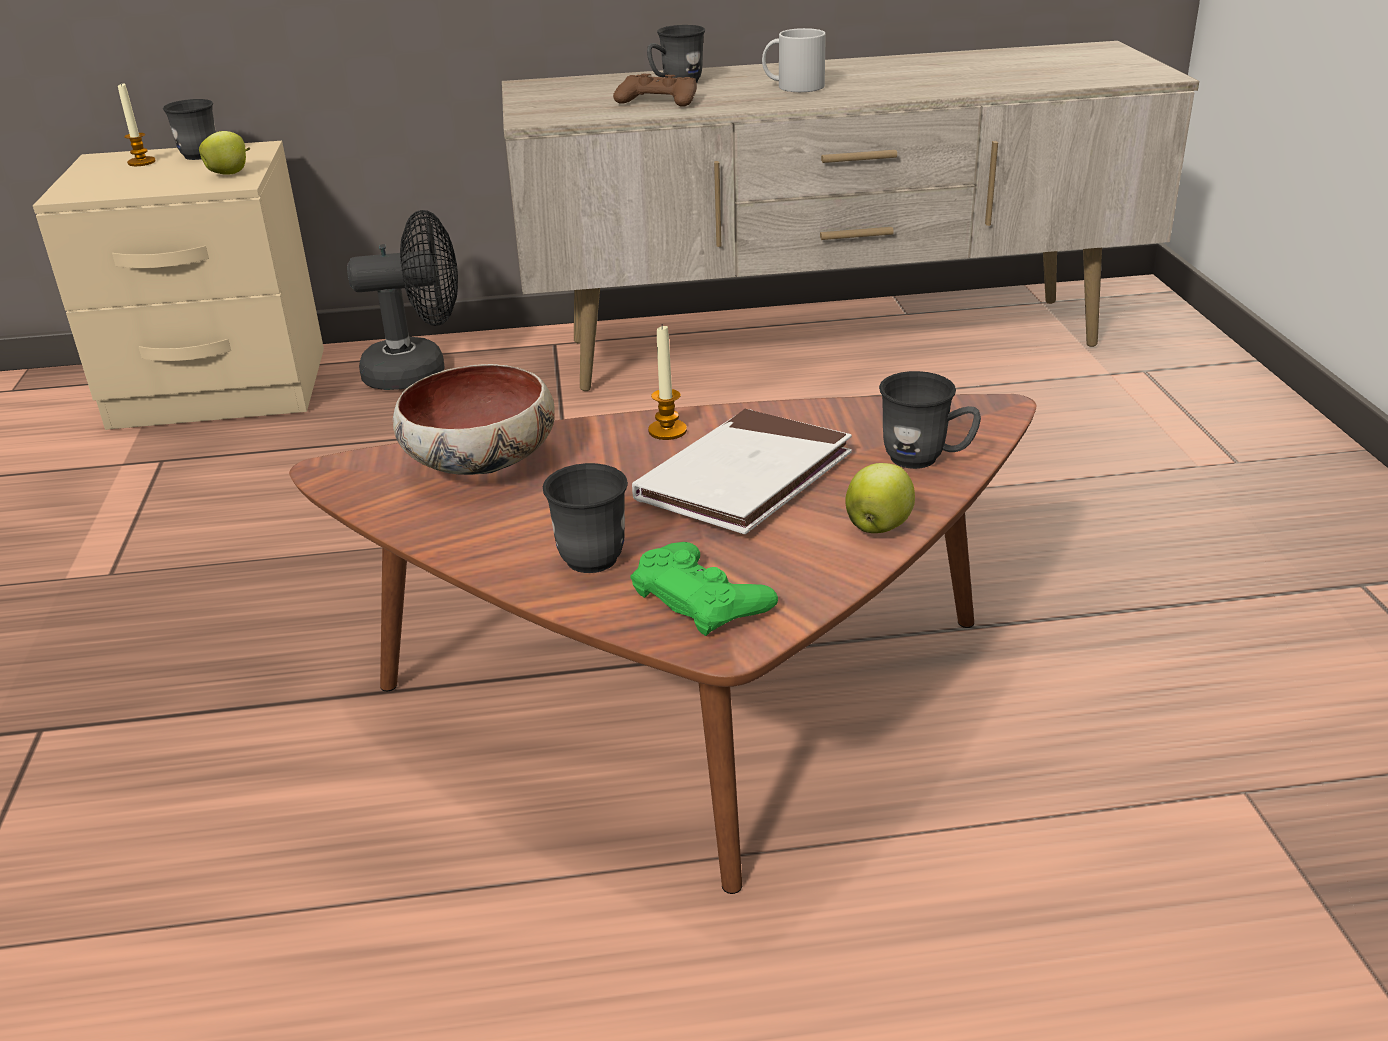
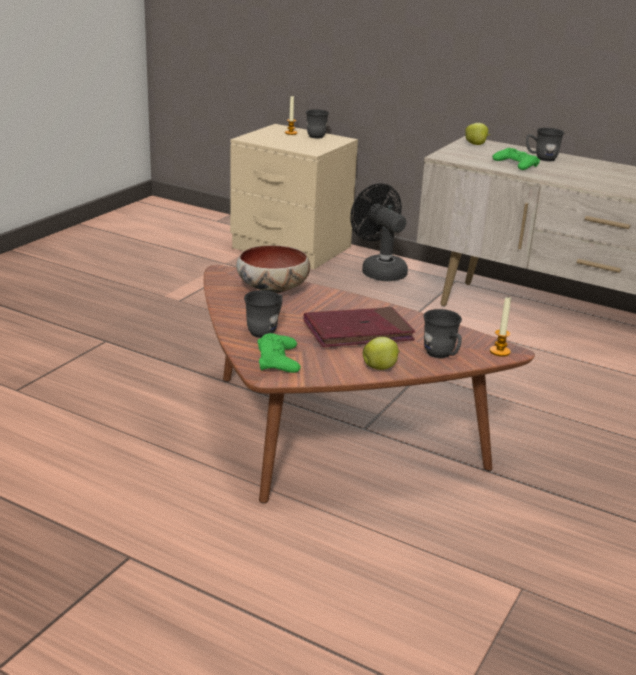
camera: 35 degrees right, 5 degrees down
(230, 173) = (316, 147): apple -> apple (476, 144)
(419, 372) = (379, 270): black fan -> black fan turned 150 degrees counterclockwise
(658, 101) = (516, 164): brown game controller -> green game controller
(667, 431) = (357, 305): candle -> candle (499, 351)
(745, 479) = (358, 332): white book -> red book
(796, 86) = (598, 176): white mug -> none

